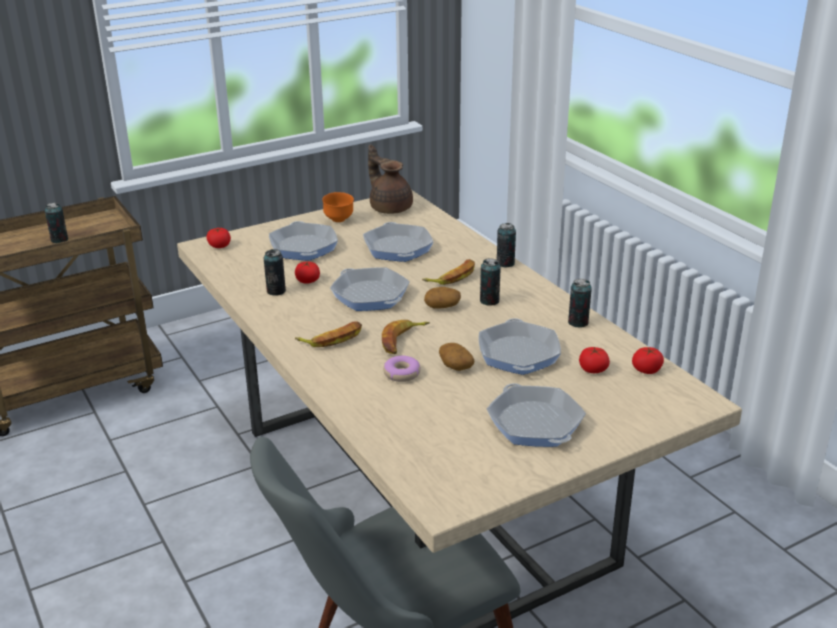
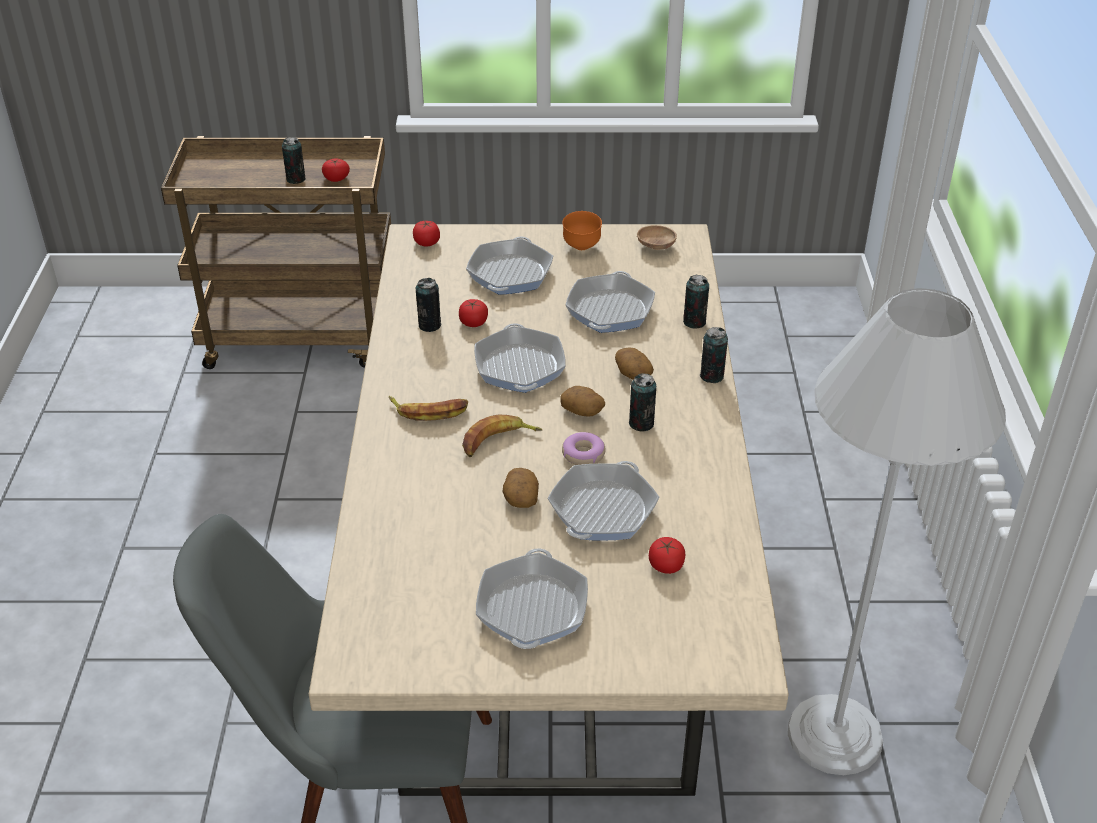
camera: 30 degrees right, 10 degrees up
(390, 207) = (656, 246): brown teapot -> brown bowl
(402, 373) = (457, 485): donut -> donut (583, 454)
(452, 276) = (632, 373): banana -> potato
(578, 323) = (713, 494): can -> can (694, 322)
(646, 369) = (728, 592): tomato -> tomato (336, 178)
(674, 494) = (835, 735): none -> white floor lamp

